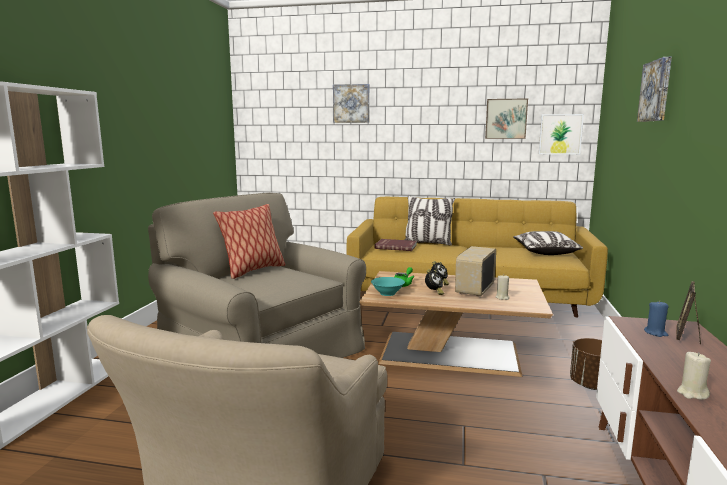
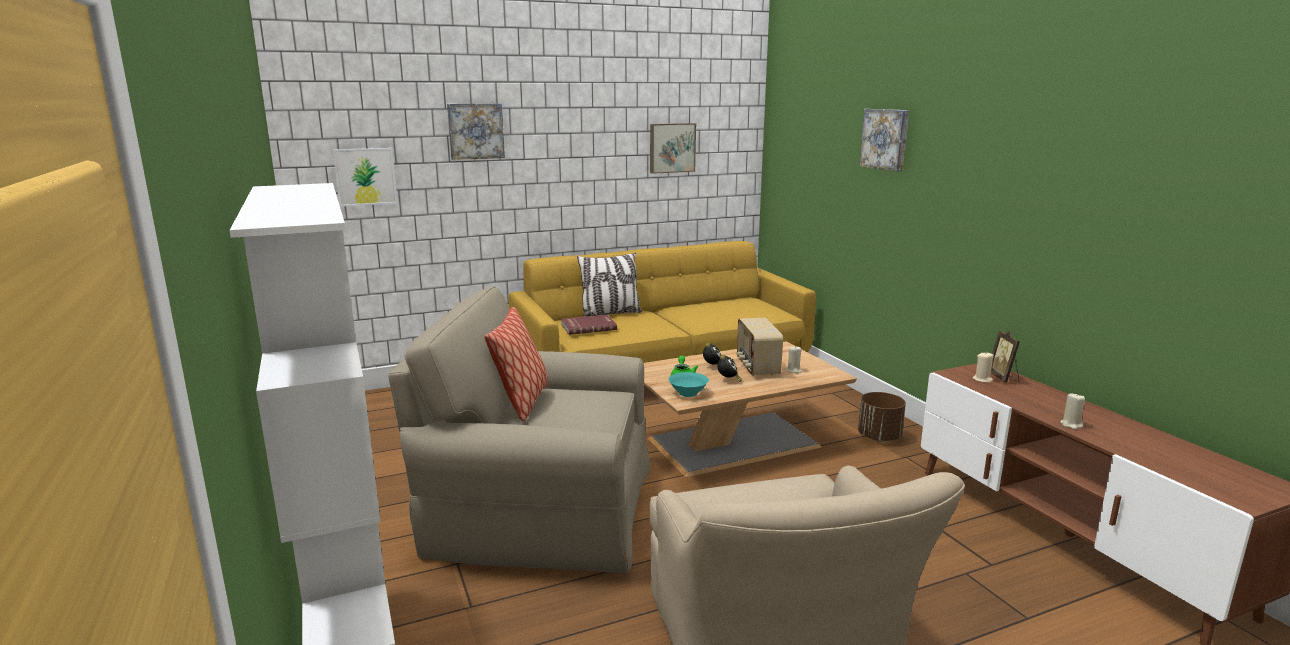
camera: 35 degrees left, 5 degrees up
(545, 252) = (743, 304): pillow -> none
(560, 134) = (727, 164): picture -> picture (365, 176)
(655, 333) = (982, 380): blue candle -> beige candle

